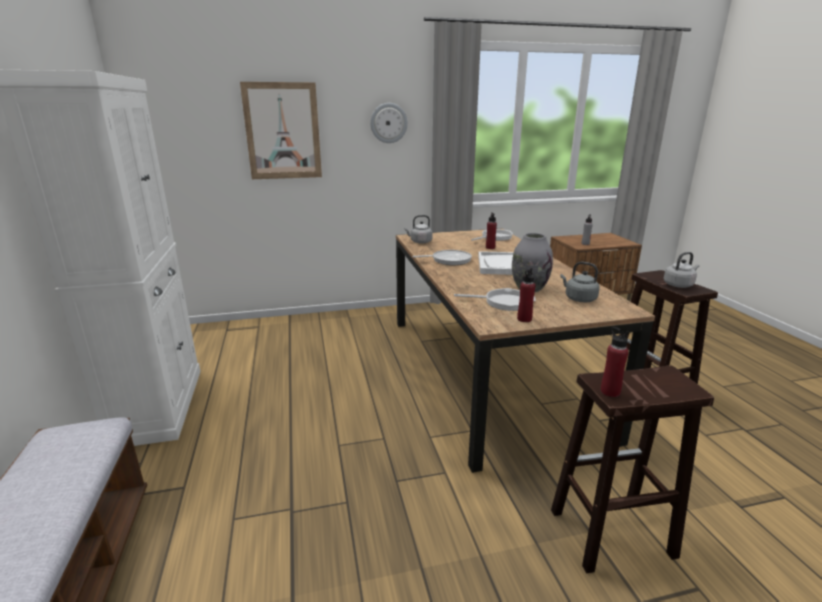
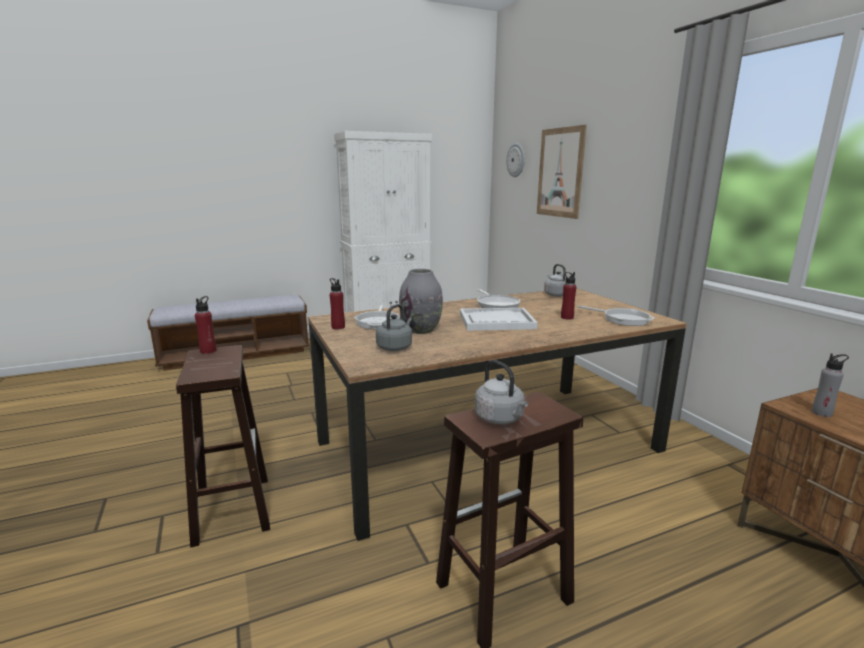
camera: 80 degrees right, 5 degrees down
(388, 123) = (639, 164): wall clock -> wall clock (516, 160)

